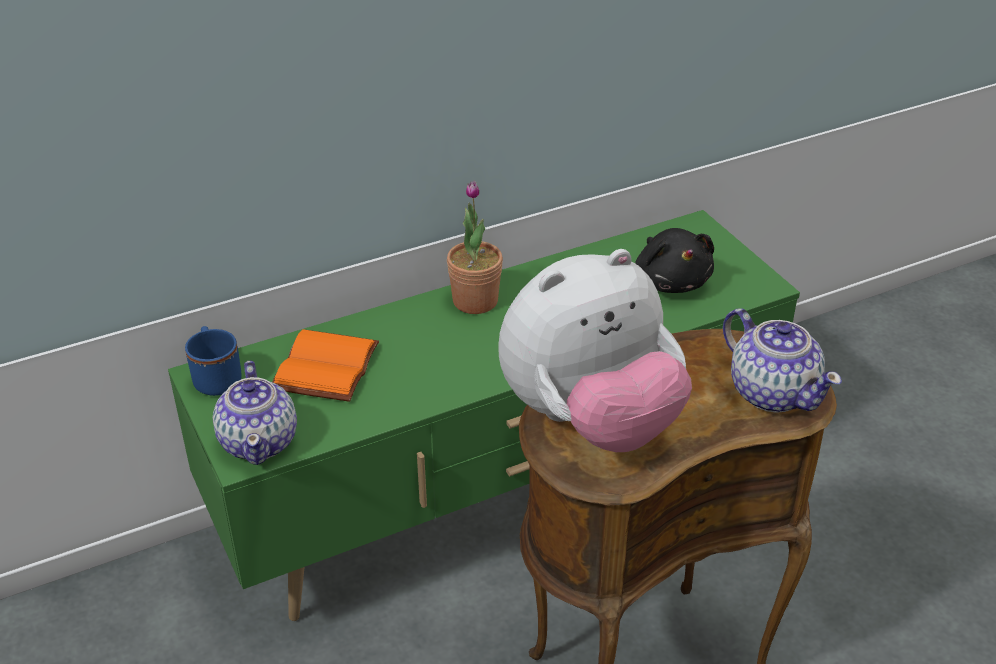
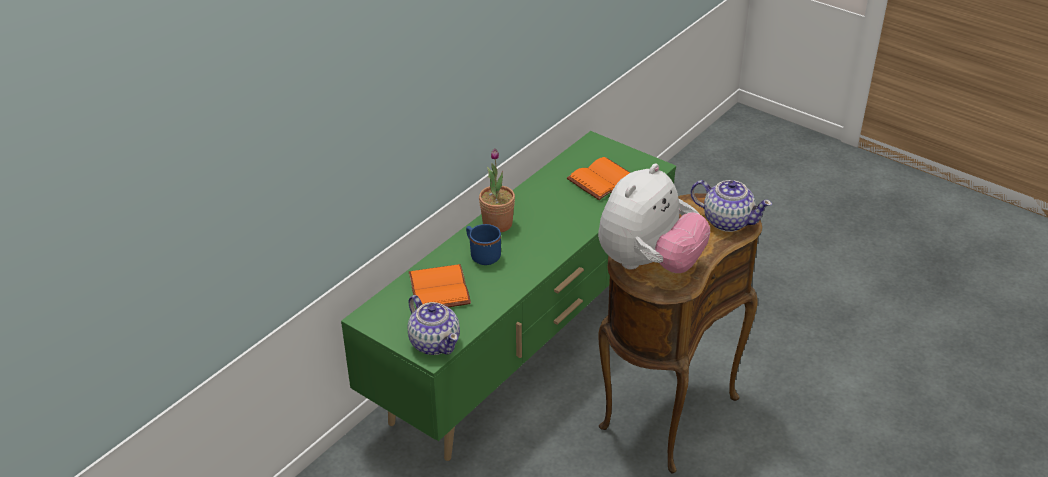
camera: 25 degrees left, 0 degrees up
(216, 377) = (376, 316): blue mug -> blue mug (482, 255)
(671, 281) = (602, 179): black plush toy -> orange book

